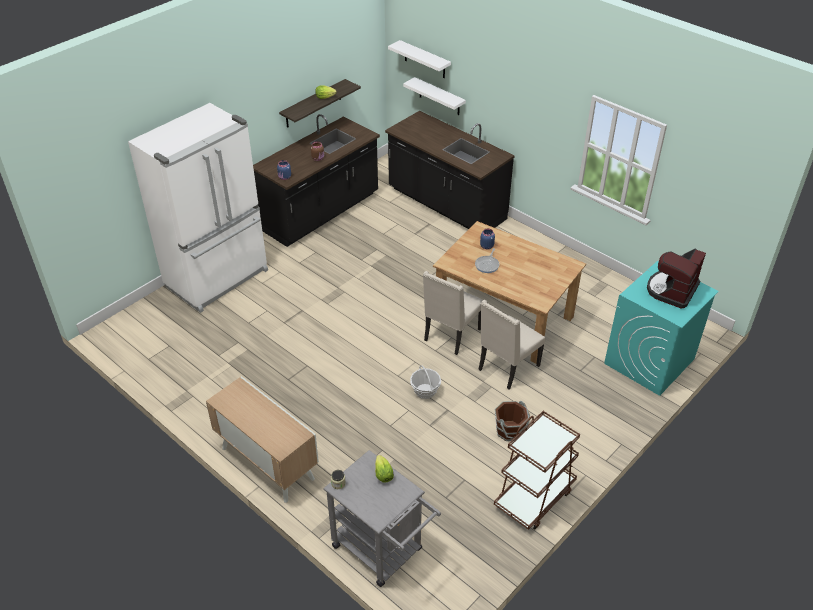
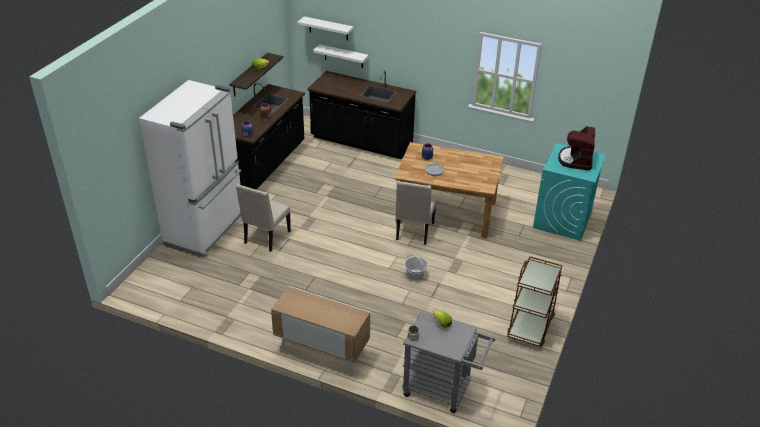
camera: 20 degrees left, 5 degrees down
(507, 368) = (467, 245): beige chair -> beige chair (266, 238)
(510, 431) = (491, 287): brown bucket -> none

